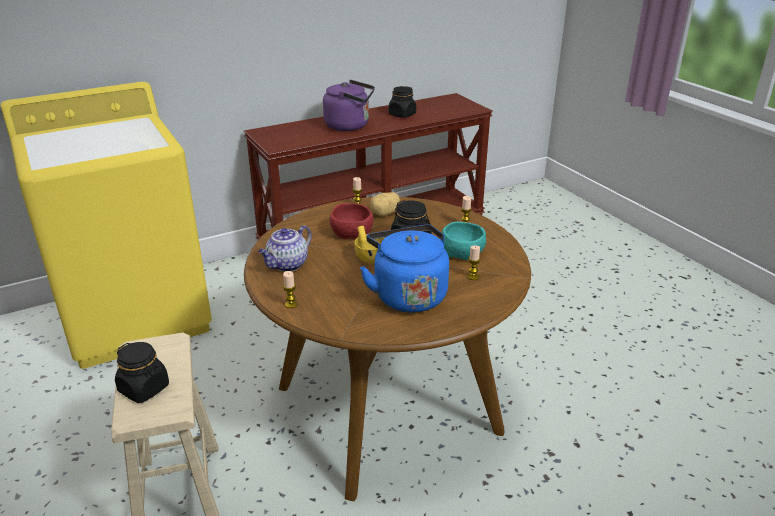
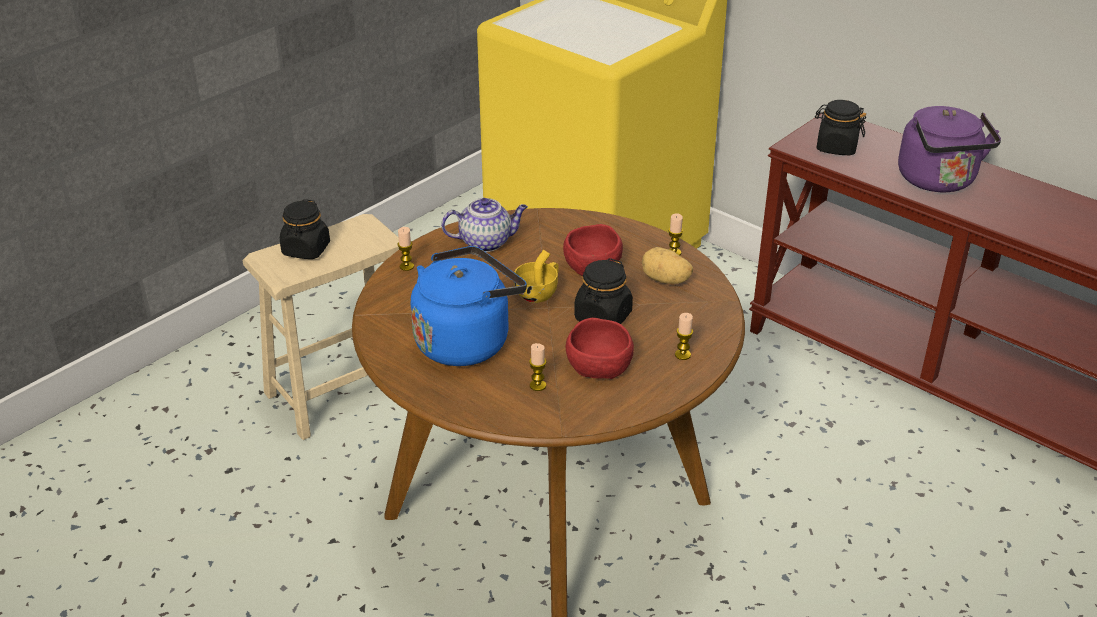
camera: 70 degrees right, 5 degrees up
(287, 265) = (486, 242): teapot -> teapot turned 150 degrees clockwise
(402, 115) = (1047, 216): black jar -> black jar (836, 147)
(463, 252) = (600, 367): turquoise bowl -> red bowl

